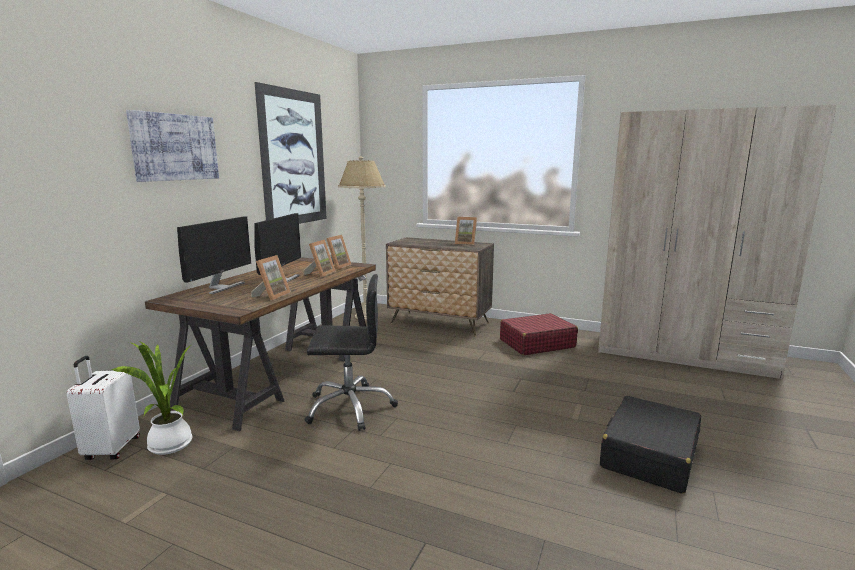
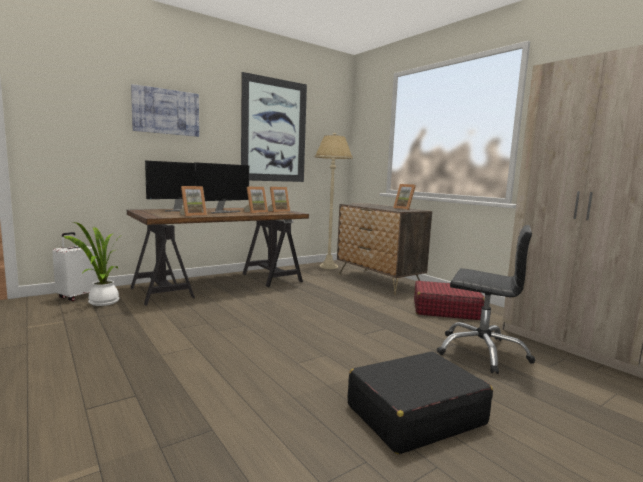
camera: 30 degrees right, 5 degrees down
(350, 407) = (226, 311): black office chair -> black office chair (481, 351)

